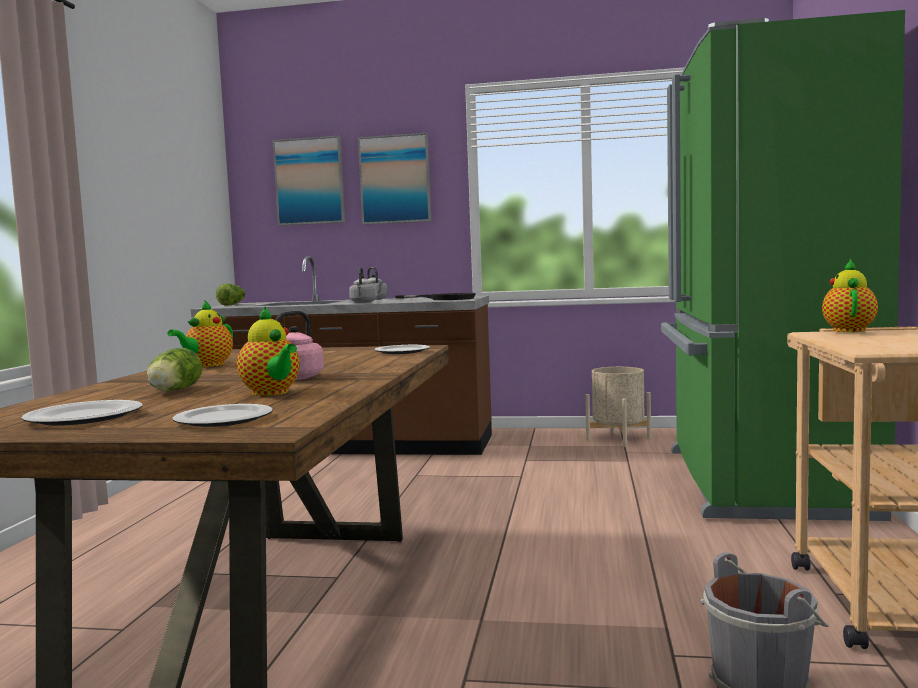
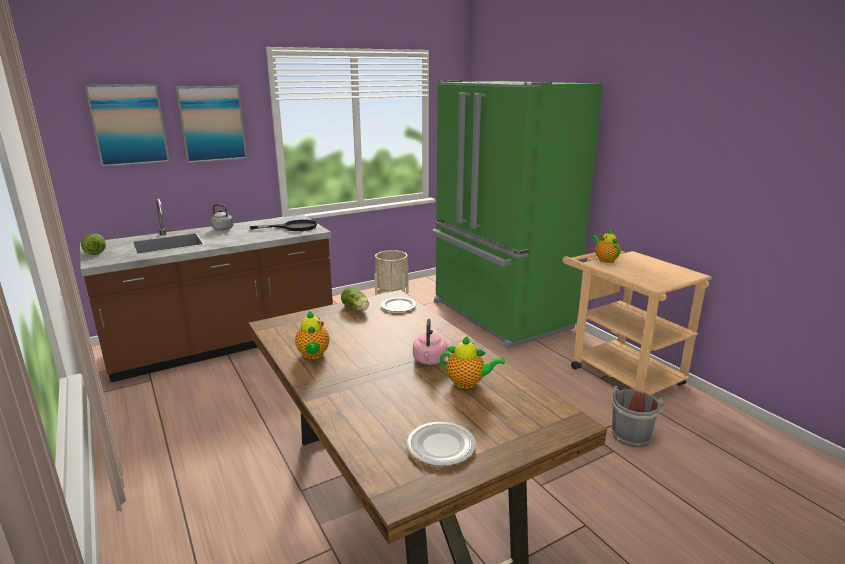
camera: 40 degrees left, 15 degrees up
(173, 391) = (399, 398): lettuce -> lettuce (356, 309)
(222, 419) = (522, 420): plate -> none
(363, 302) = (235, 239): grey kettle -> none

